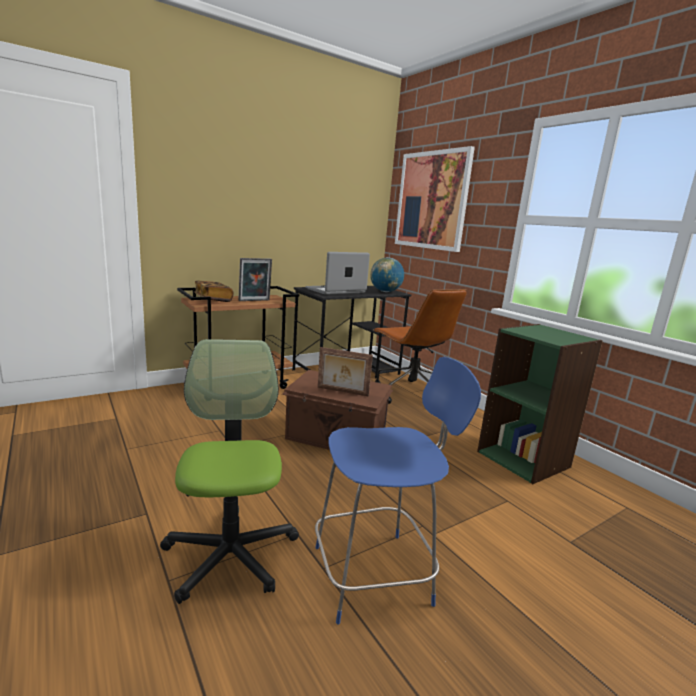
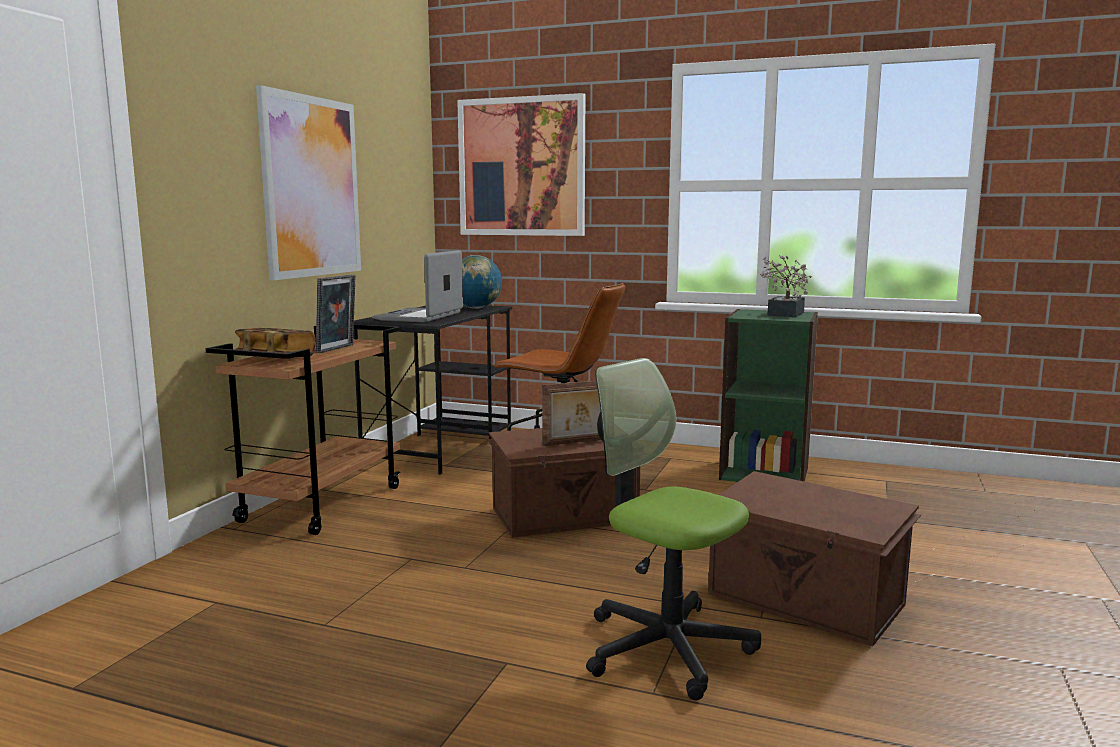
camera: 35 degrees left, 5 degrees down
(273, 205) = (311, 187): none -> picture
(376, 574) = (805, 600): blue chair -> brown storage box
(559, 336) = (784, 314): none -> potted plant

